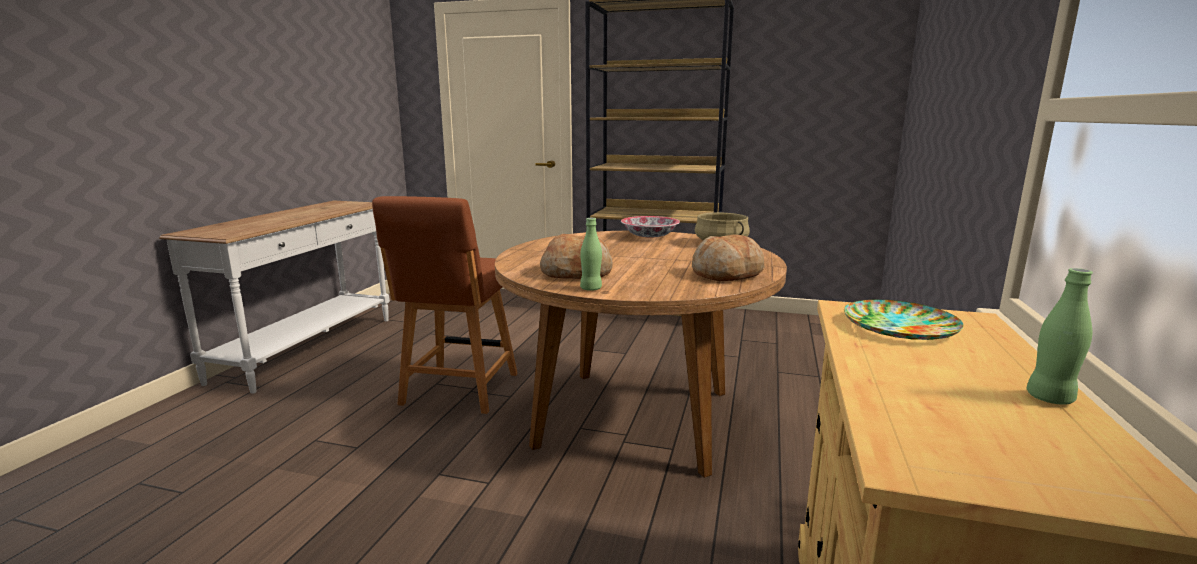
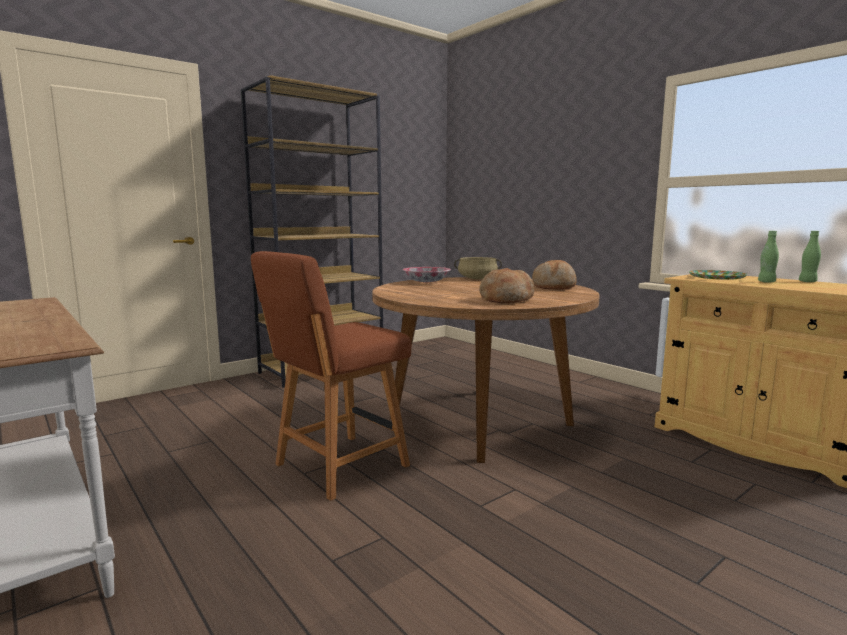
camera: 55 degrees left, 5 degrees down
(458, 391) = (338, 467): brown chair -> brown chair turned 90 degrees clockwise
(591, 289) = (552, 302): green bottle -> green bottle (766, 282)

